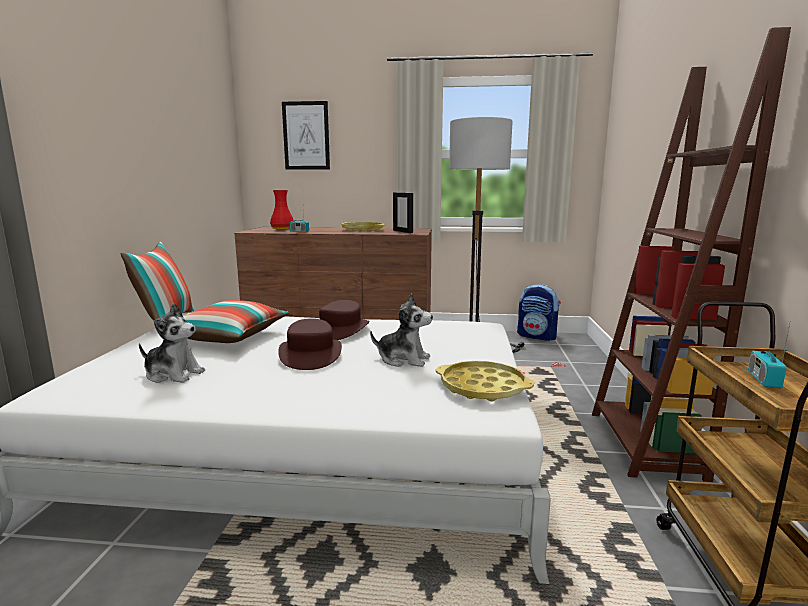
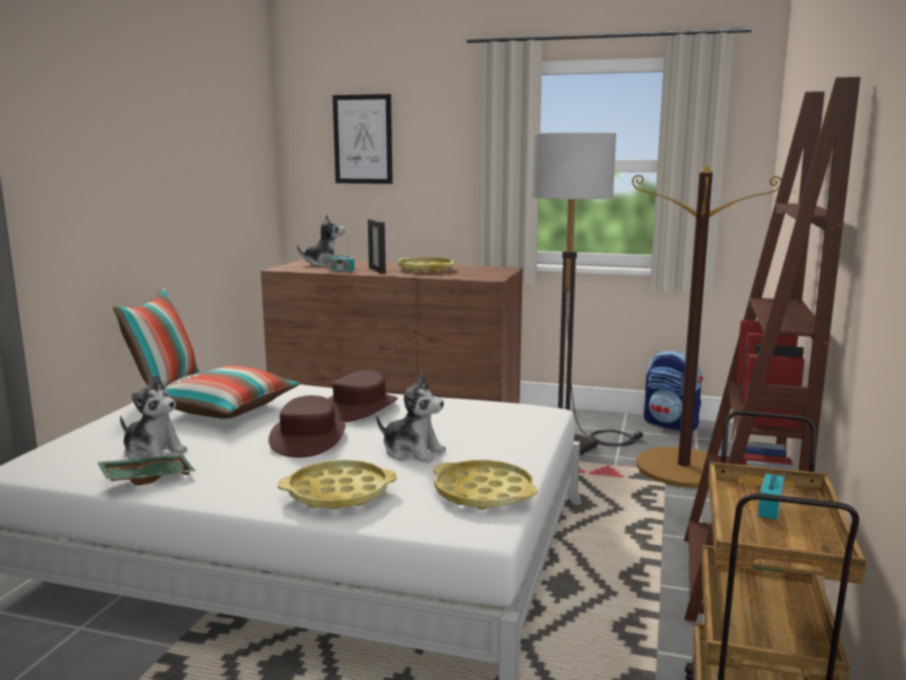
camera: 10 degrees right, 0 degrees up
(175, 396) = (147, 478): none -> green tray
(282, 229) = (324, 264): red vase -> plush toy
(360, 396) = (338, 493): none -> yellow tray
(403, 231) = (476, 274): picture frame -> picture frame (378, 270)
(562, 364) = (683, 468): none -> brown clothes rack

